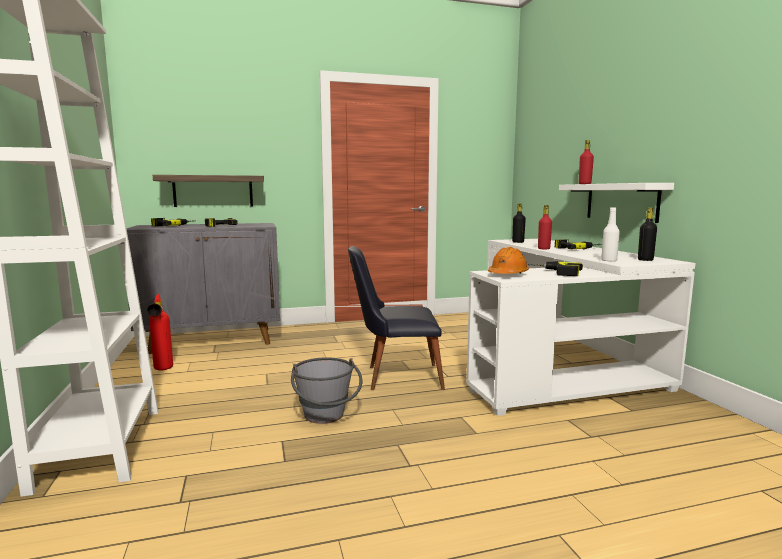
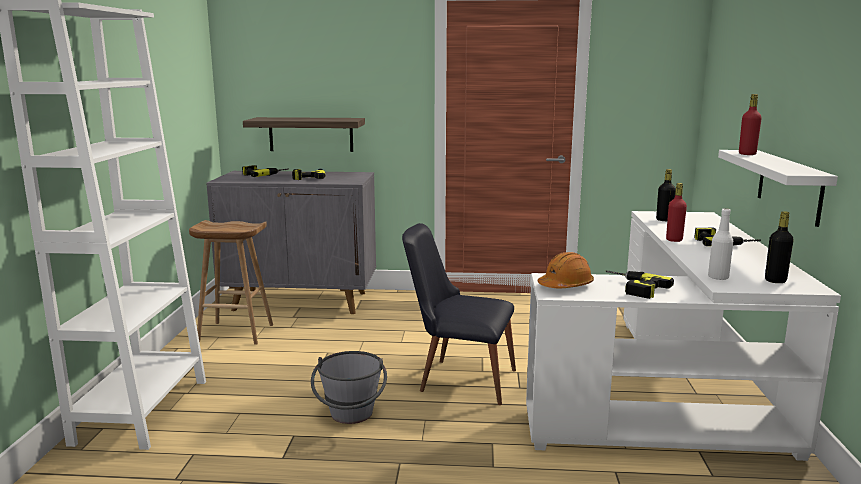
camera: 20 degrees right, 5 degrees up
(163, 370) = (234, 333): fire extinguisher -> brown stool

